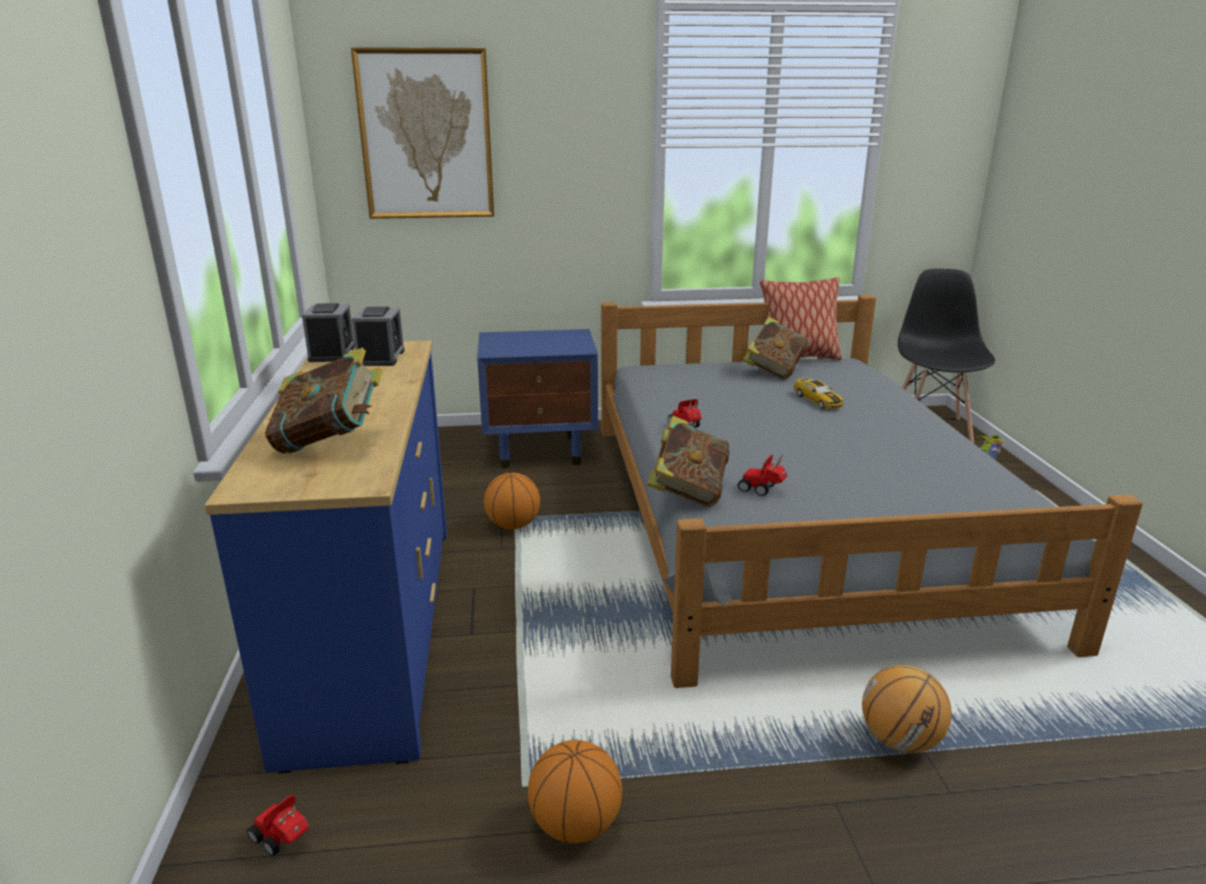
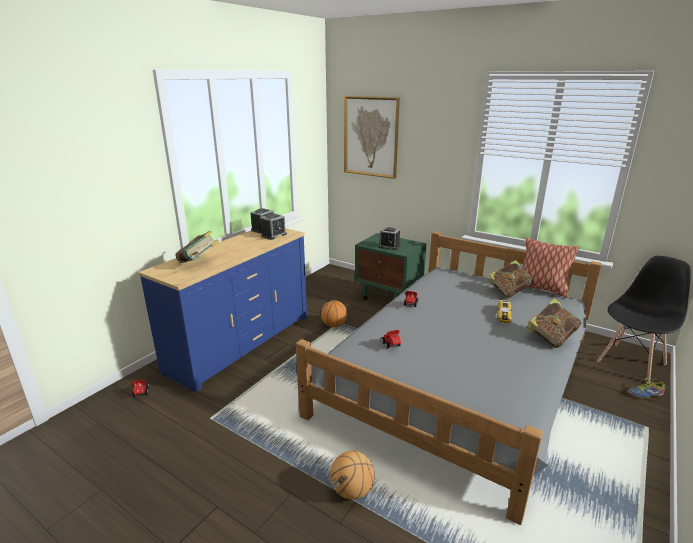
camera: 40 degrees right, 0 degrees up
(541, 346) = (389, 246): none -> alarm clock
(541, 451) = (389, 297): blue nightstand -> green nightstand
(575, 825) = (206, 439): basketball -> none
(688, 492) = (359, 333): book -> book (550, 338)

